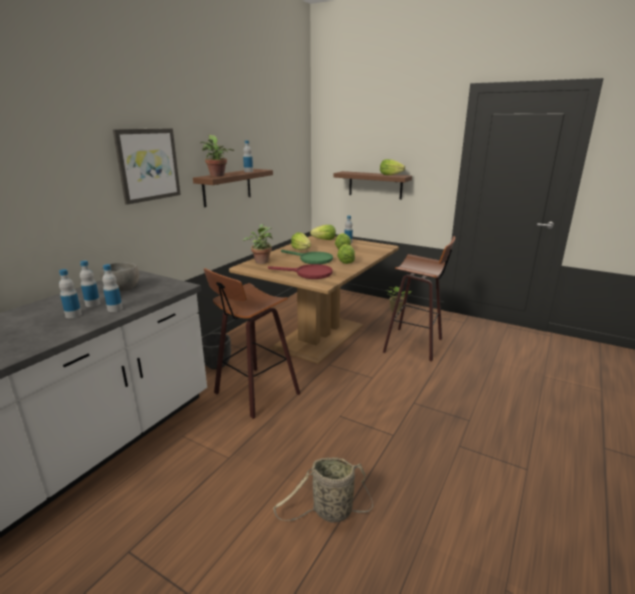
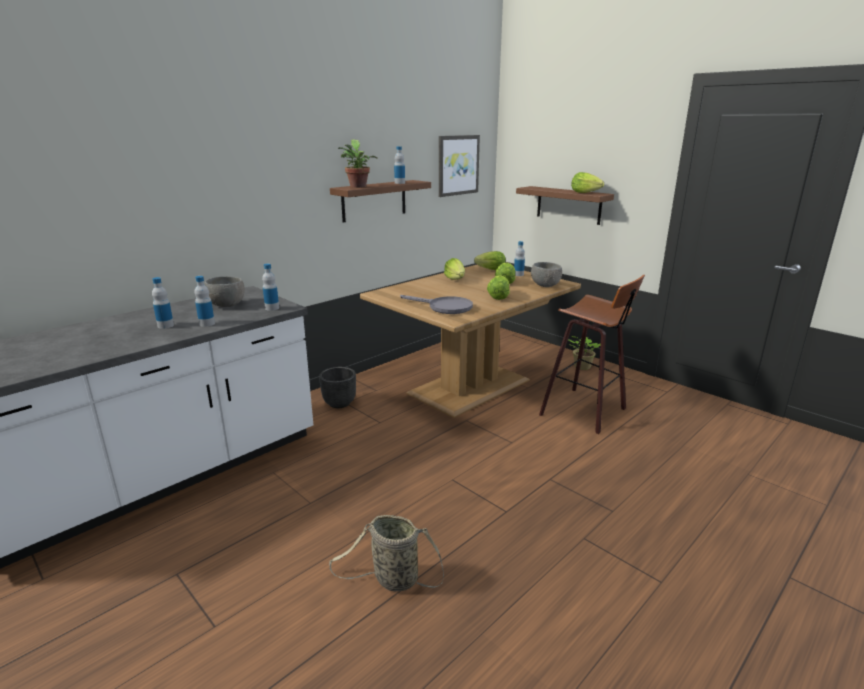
camera: 15 degrees right, 0 degrees up
(92, 304) = (189, 317): bottle -> bottle (272, 308)
(148, 165) = (275, 172): picture -> picture (458, 165)
(254, 393) = (366, 440): stool -> none
(261, 261) = (400, 289): potted plant -> none
(308, 274) = (444, 307): red frying pan -> grey frying pan
(312, 259) = (459, 291): green frying pan -> none
(374, 250) = (545, 286): none -> grey bowl

